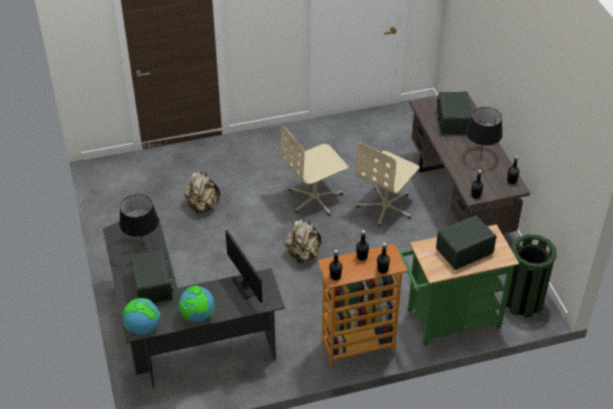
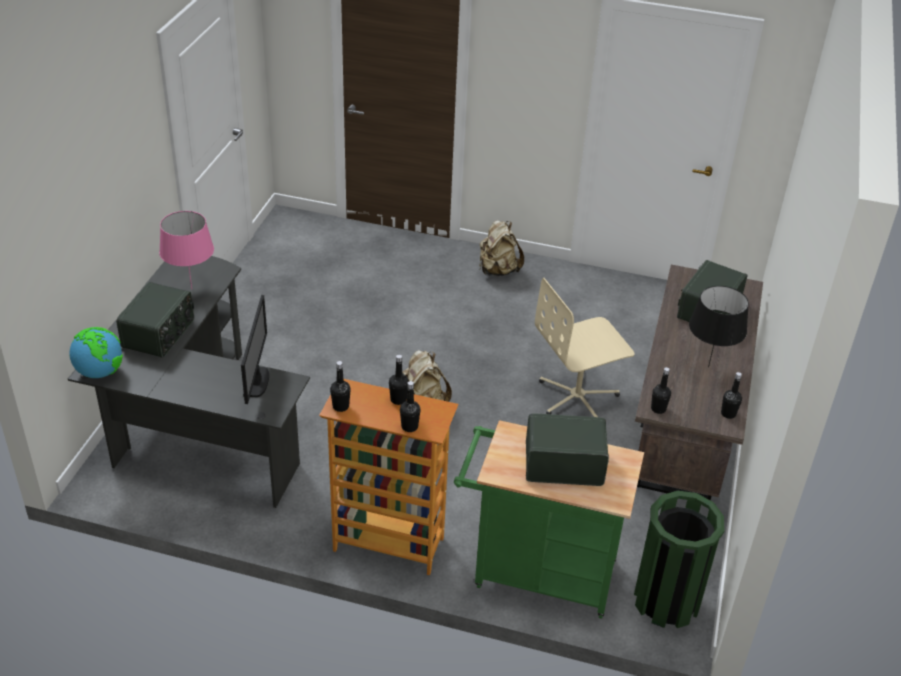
camera: 30 degrees right, 5 degrees down
(142, 247) = (191, 289): black table lamp -> pink table lamp
(197, 316) = (171, 389): globe -> none
(202, 206) = (355, 302): beige backpack -> beige backpack (498, 270)
(315, 198) = (496, 349): beige office chair -> none

